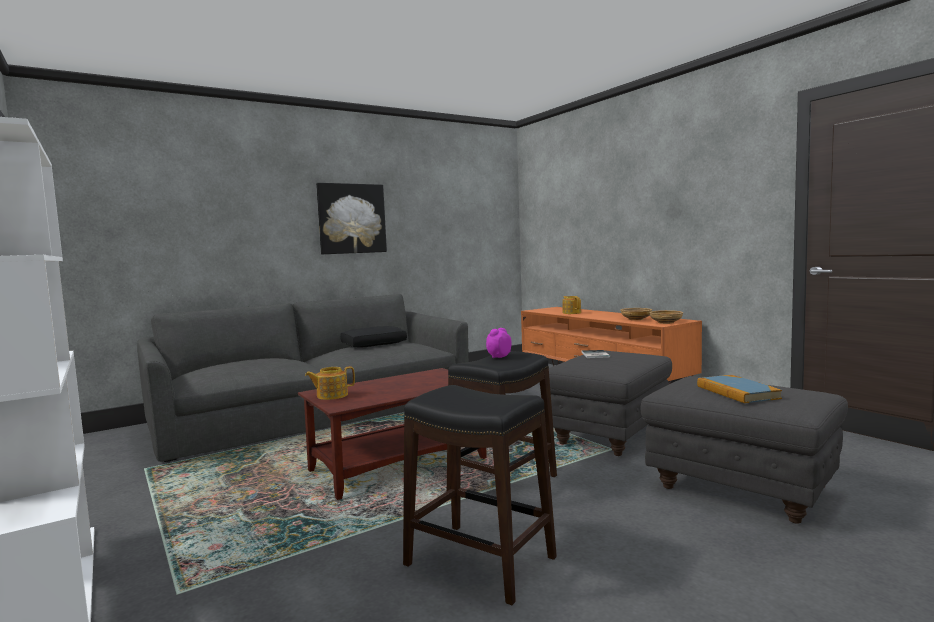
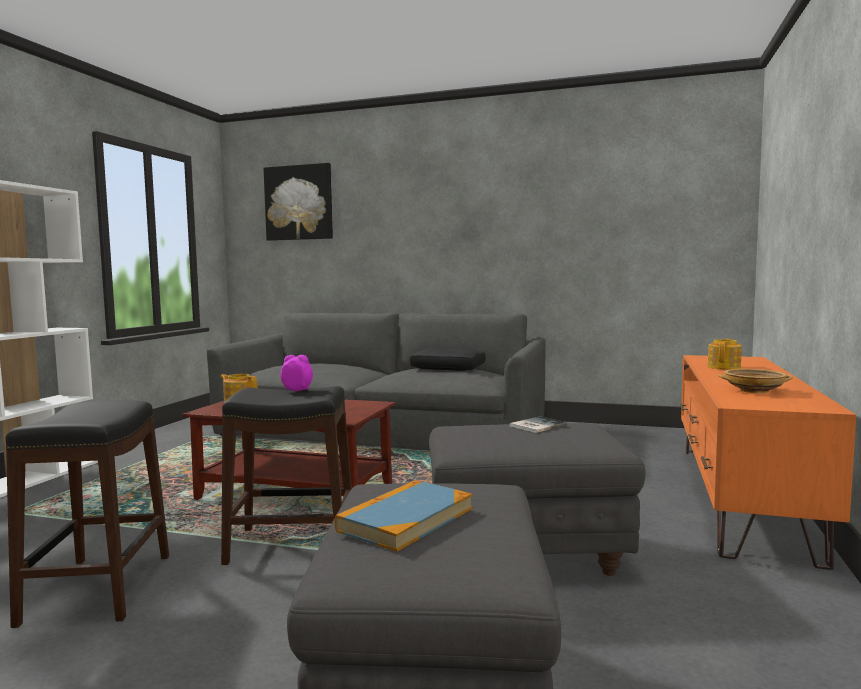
camera: 50 degrees right, 0 degrees up
(351, 218) = (483, 222): picture -> picture (299, 203)
(666, 322) = (767, 404): beige bowl -> none

